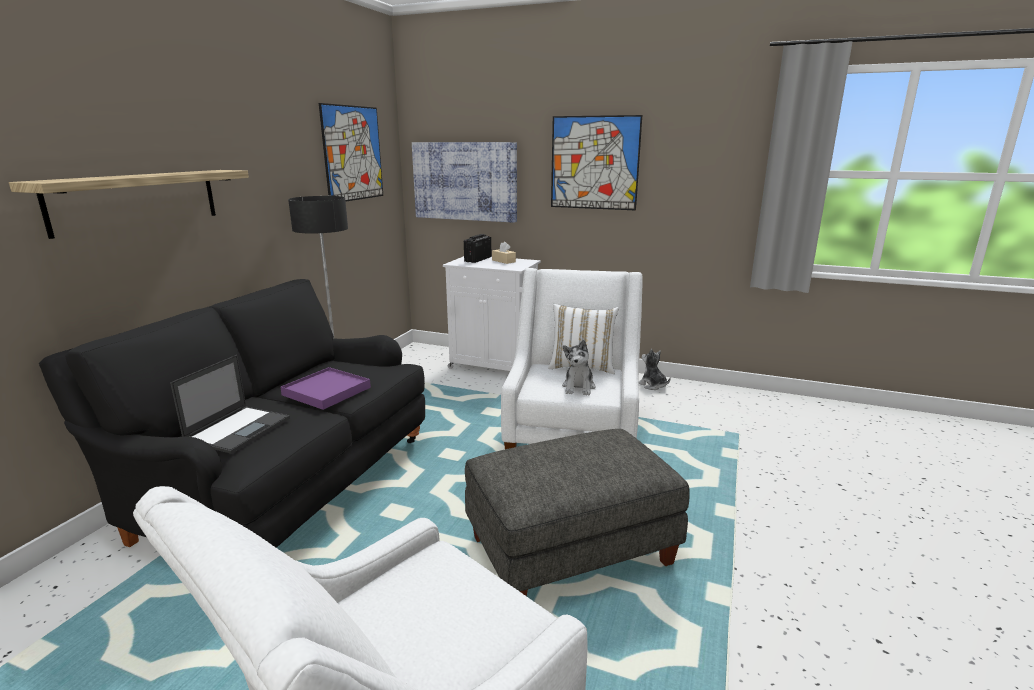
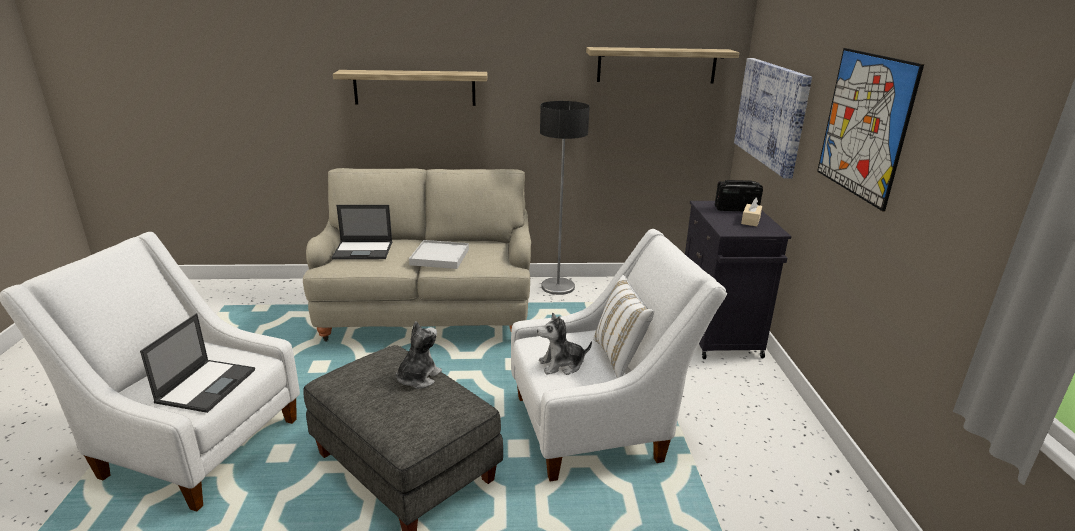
camera: 65 degrees right, 5 degrees up
(282, 483) = (429, 310): black sofa -> beige sofa
(326, 391) = (439, 257): purple tray -> white tray
(353, 153) = (657, 65): picture -> shelf
(469, 606) = (207, 385): none -> laptop
(495, 365) = (718, 335): white cabinet -> black cabinet
(652, 385) = (808, 466): plush toy -> plush toy (418, 378)

